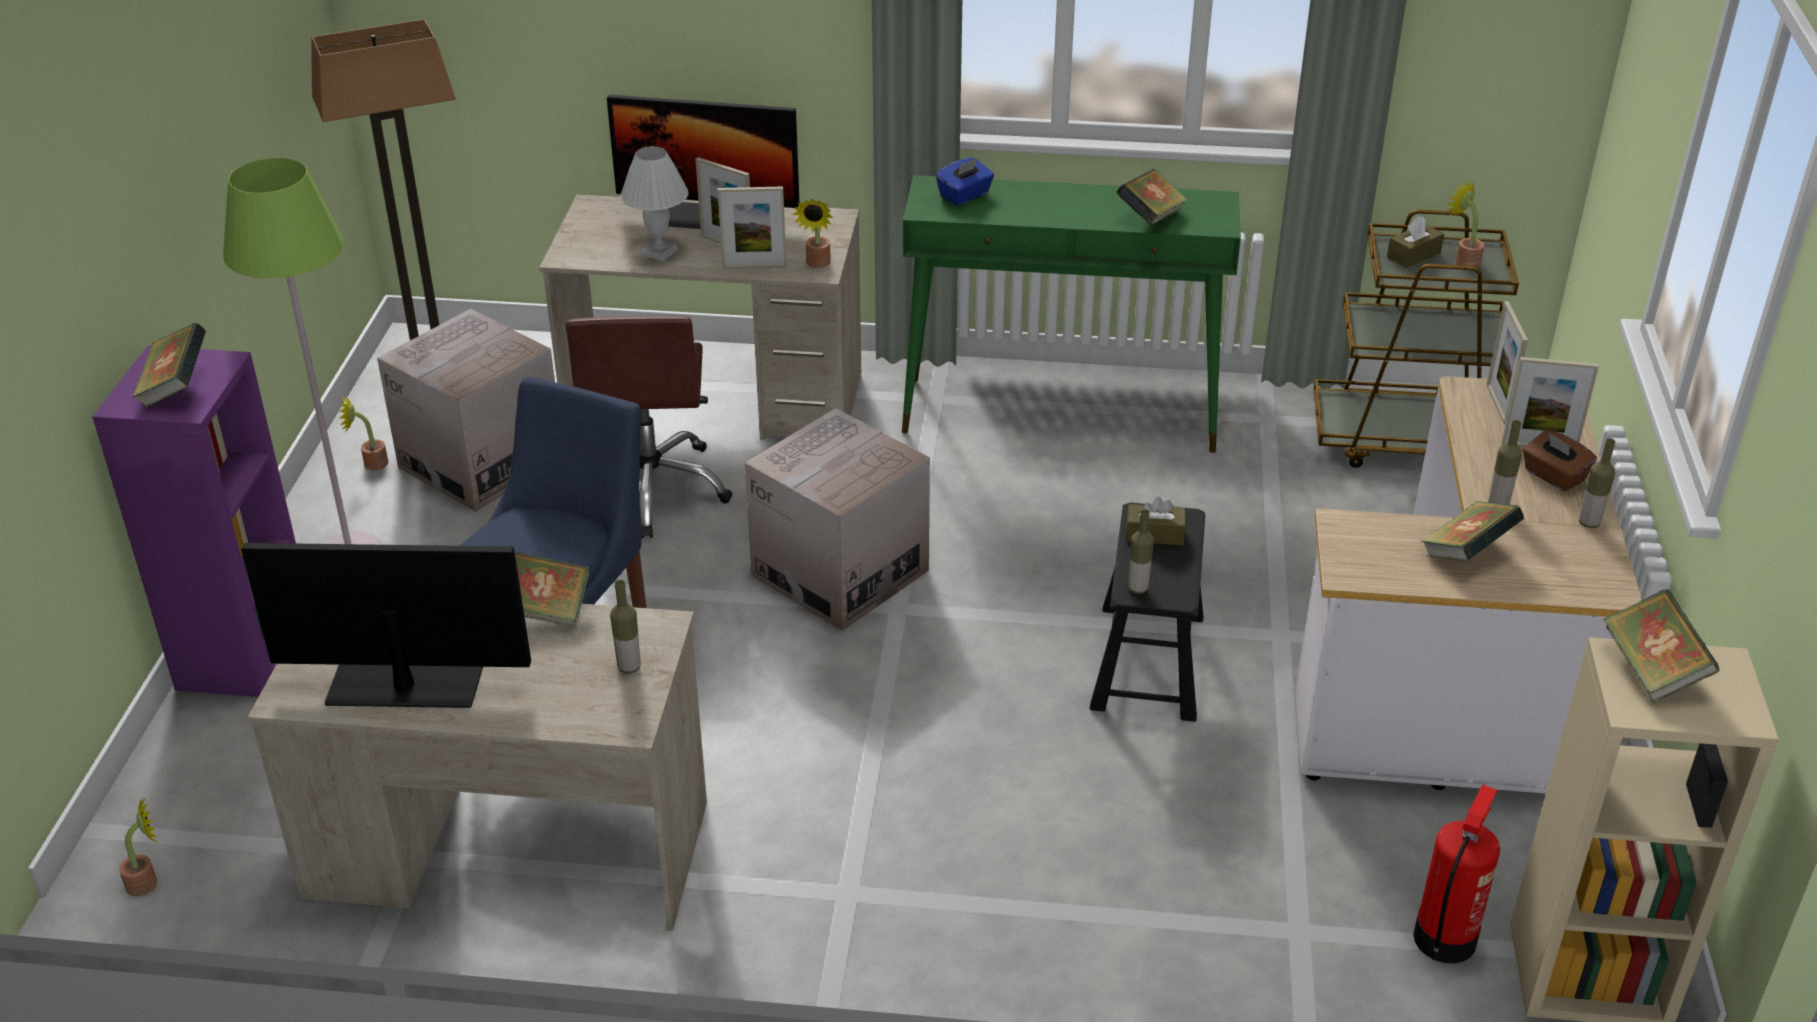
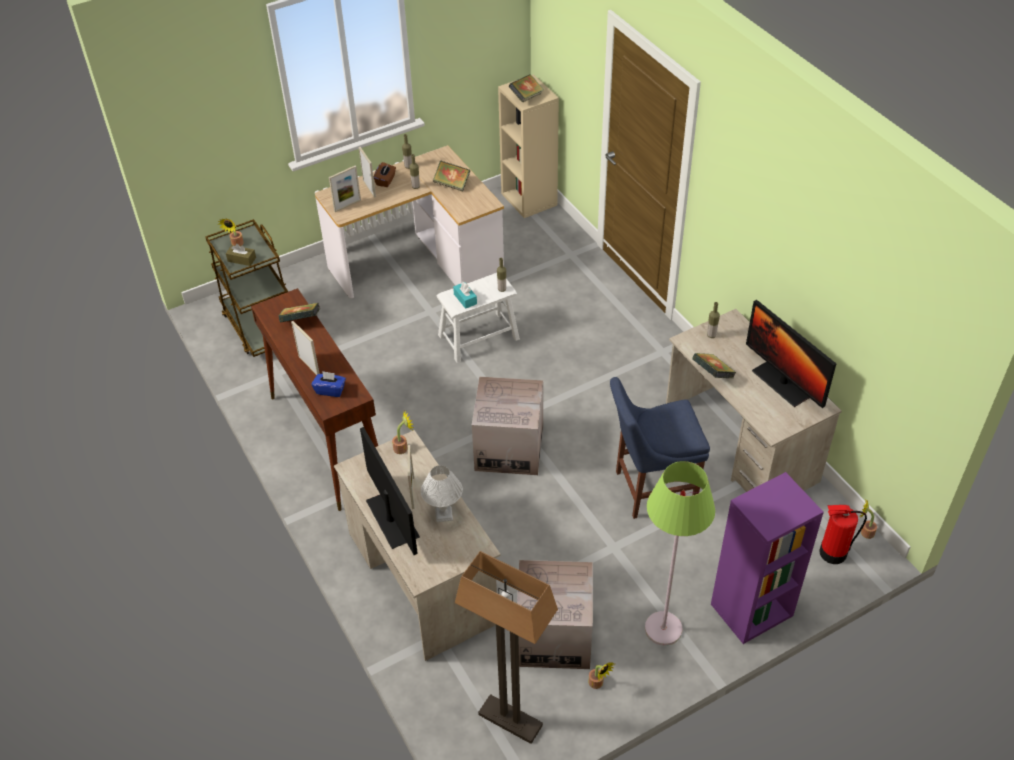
camera: 125 degrees left, 10 degrees up
(176, 388) = (778, 501): book -> none
(652, 488) = (512, 551): brown office chair -> none
(754, 267) = (426, 468): picture frame -> picture frame (309, 366)
(1061, 415) = (327, 440): green console table -> brown console table
(1147, 662) = (478, 337): black stool -> white stool
(1154, 534) = (465, 299): brown tissue box -> turquoise tissue box
(1445, 938) = (543, 227): fire extinguisher -> fire extinguisher (832, 553)

